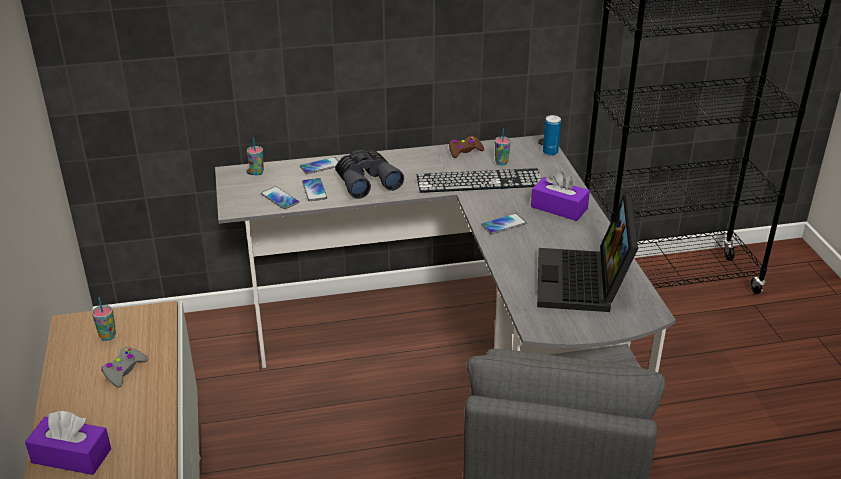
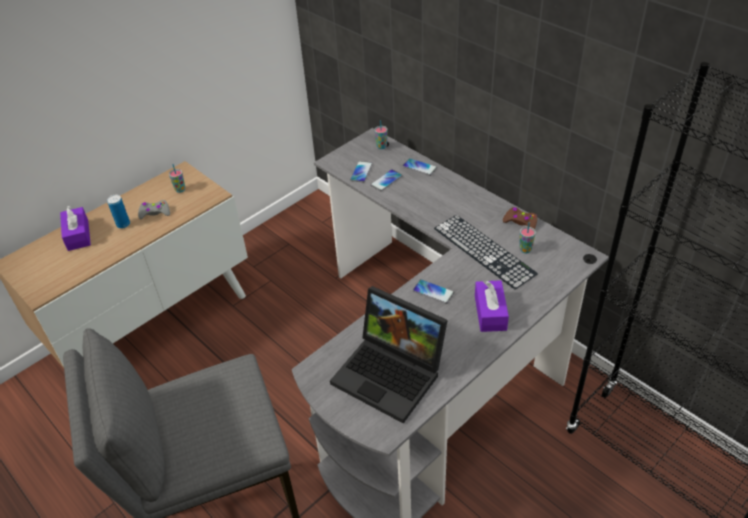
camera: 60 degrees right, 10 degrees up
(366, 181) = (422, 196): grey binoculars -> none
(550, 152) = (575, 269): can -> can (123, 224)
(584, 283) = (392, 374): laptop -> laptop turned 120 degrees counterclockwise

